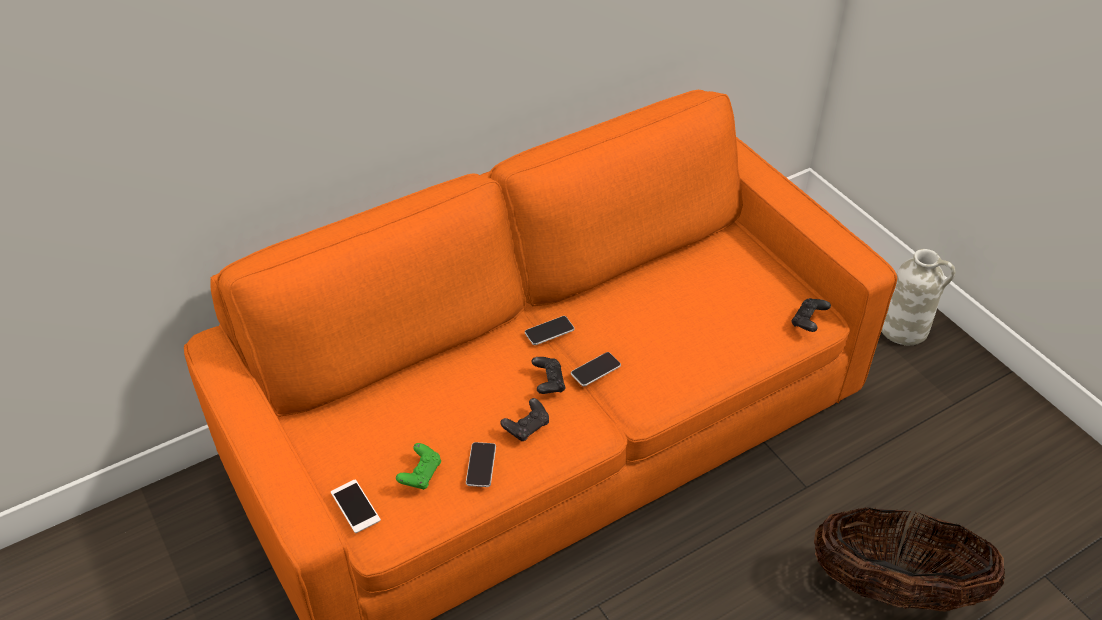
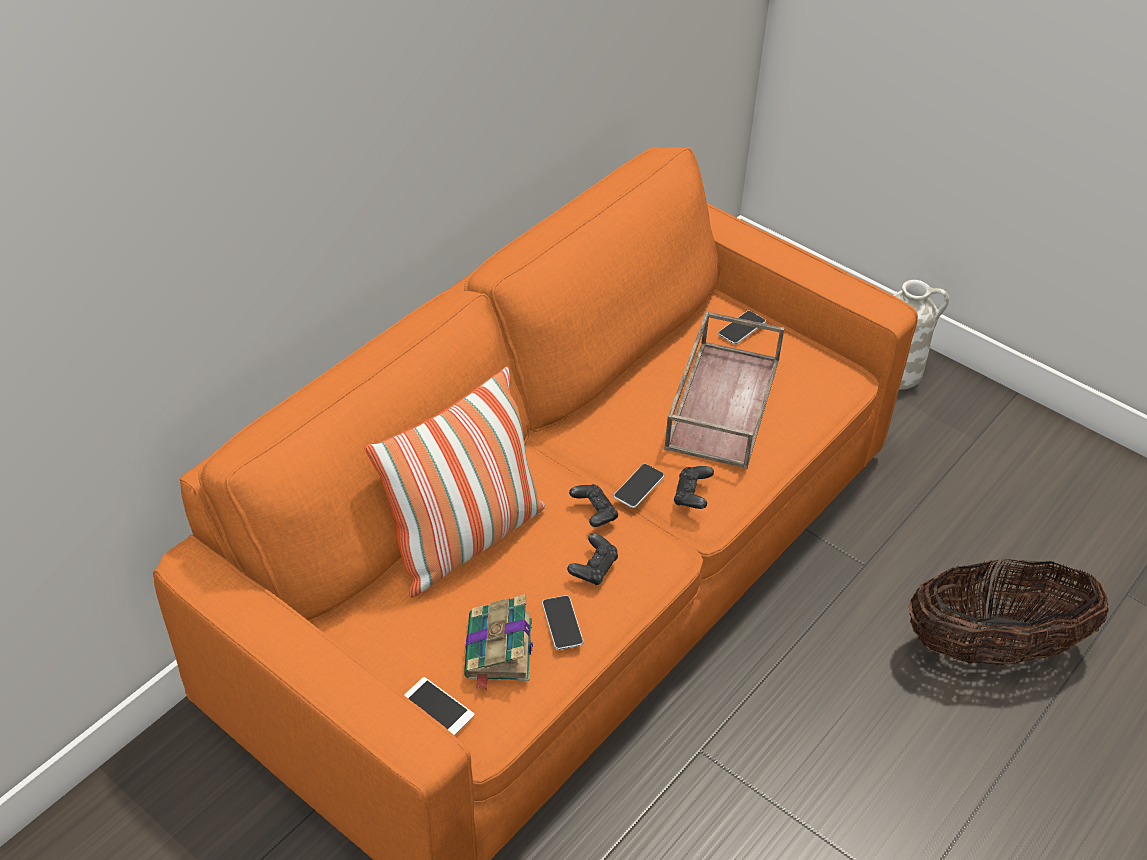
camera: 20 degrees left, 0 degrees up
(420, 474) = (499, 651): green game controller -> book
(436, 379) = (465, 540): none -> pillow
(549, 331) = (567, 455): phone -> phone (741, 328)
(696, 315) = (721, 401): none -> brown tray
(808, 321) = (838, 382): black game controller -> black game controller (692, 496)

